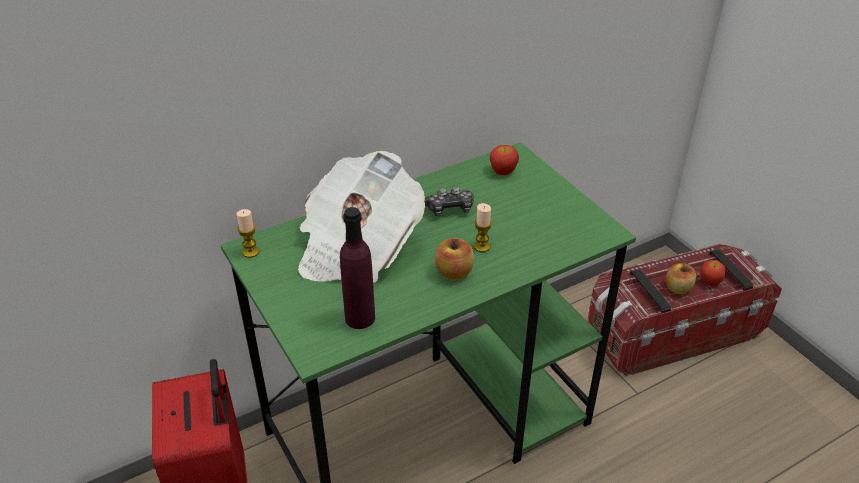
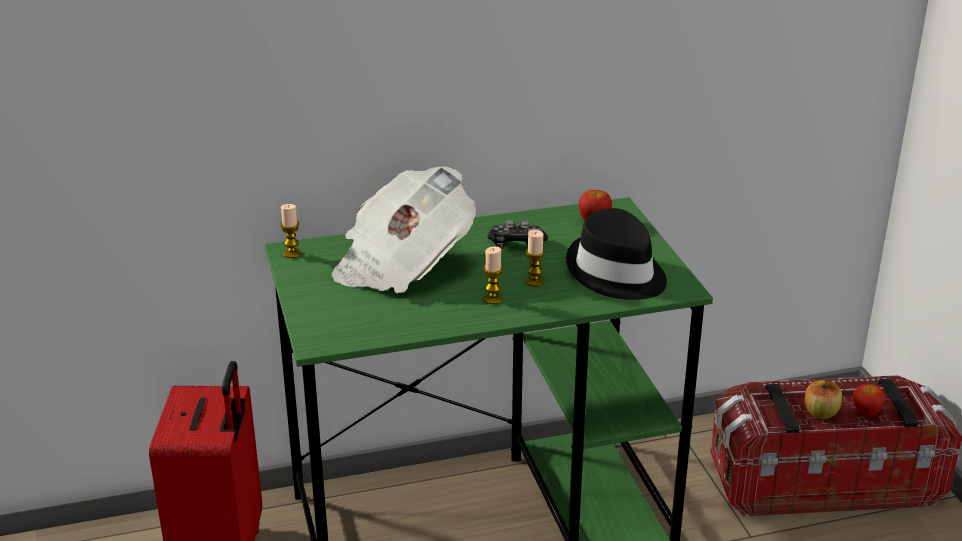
camera: 15 degrees right, 10 degrees down
(360, 318) = (376, 321): purple bottle -> none
(454, 272) = (492, 299): apple -> candle
(546, 225) = (616, 273): none -> black hat

